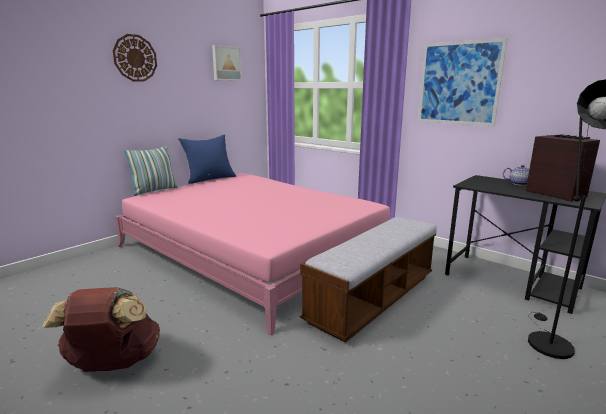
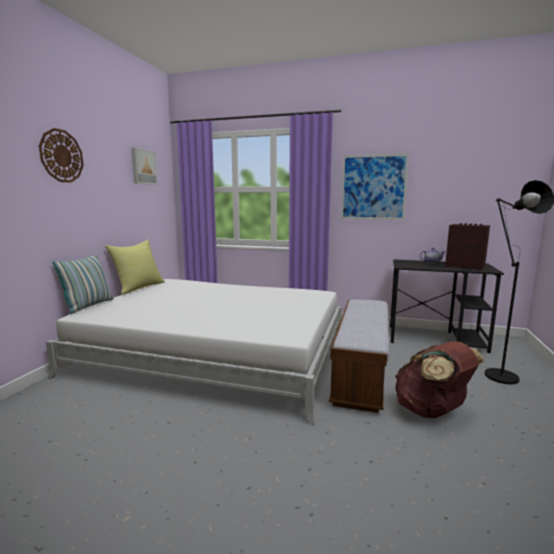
camera: 25 degrees left, 5 degrees down
(113, 364) = (184, 503): brown backpack -> brown backpack (431, 411)
(210, 179) = (139, 287): blue pillow -> yellow pillow
(253, 250) = (216, 353): pink bed -> white bed

